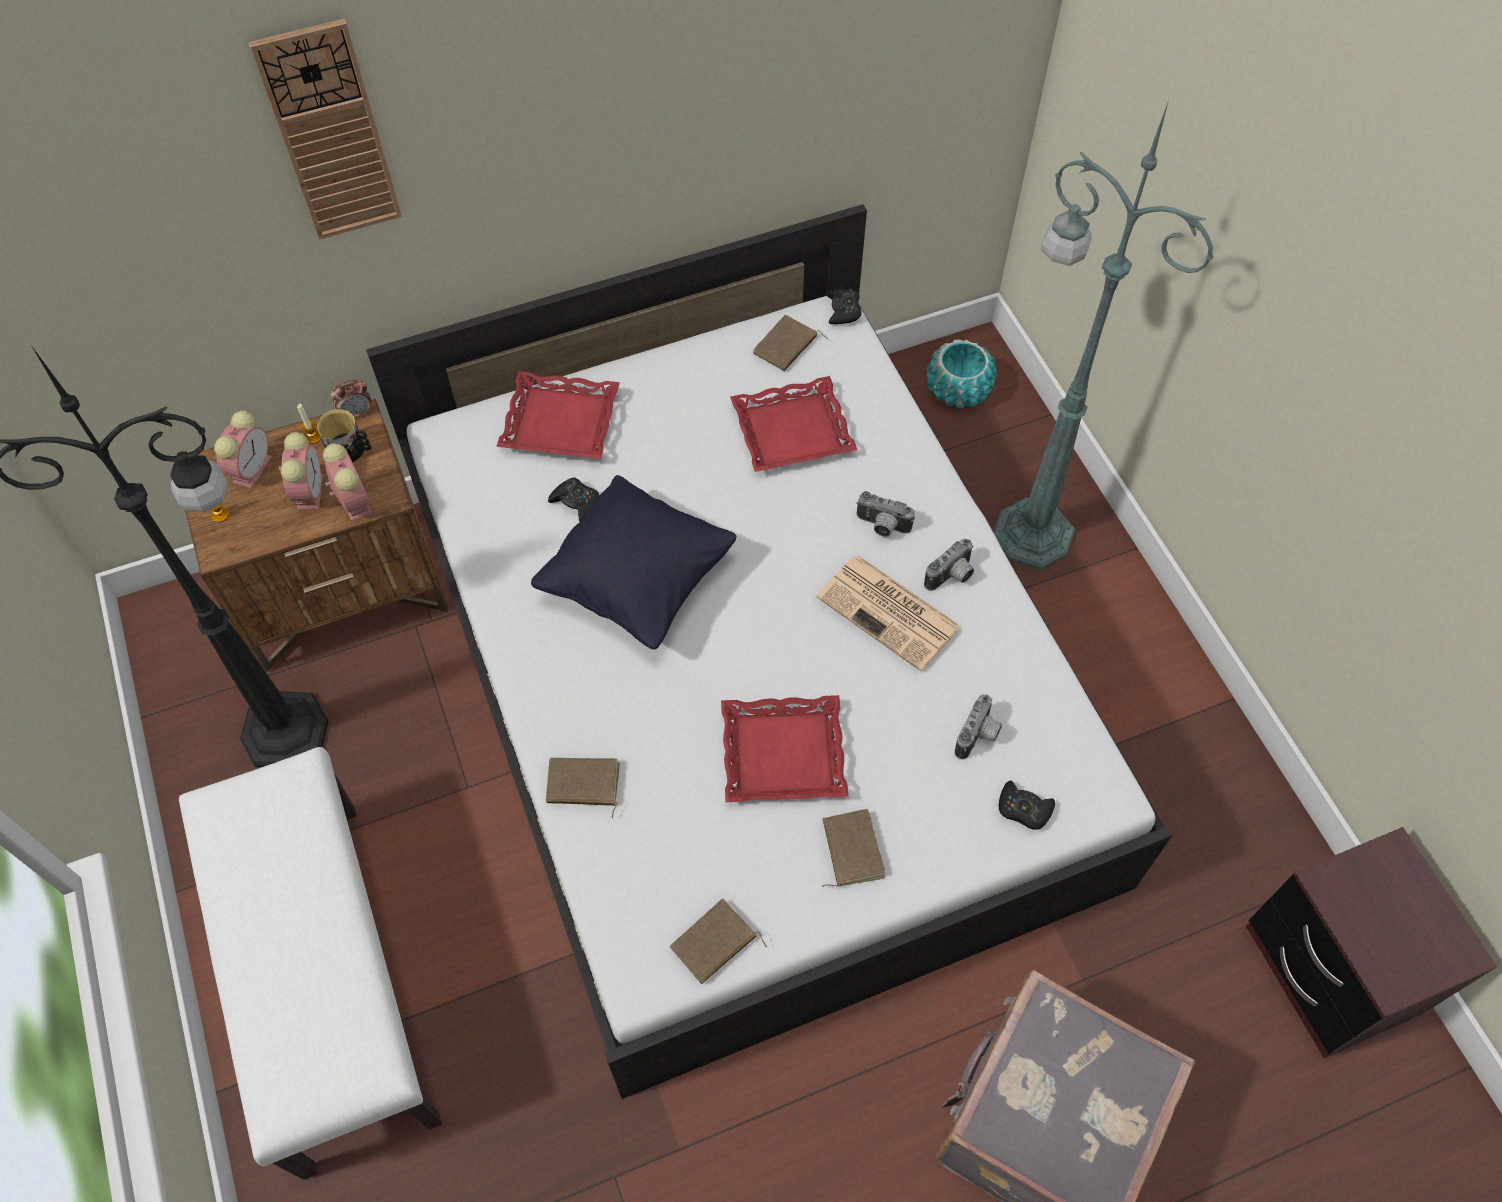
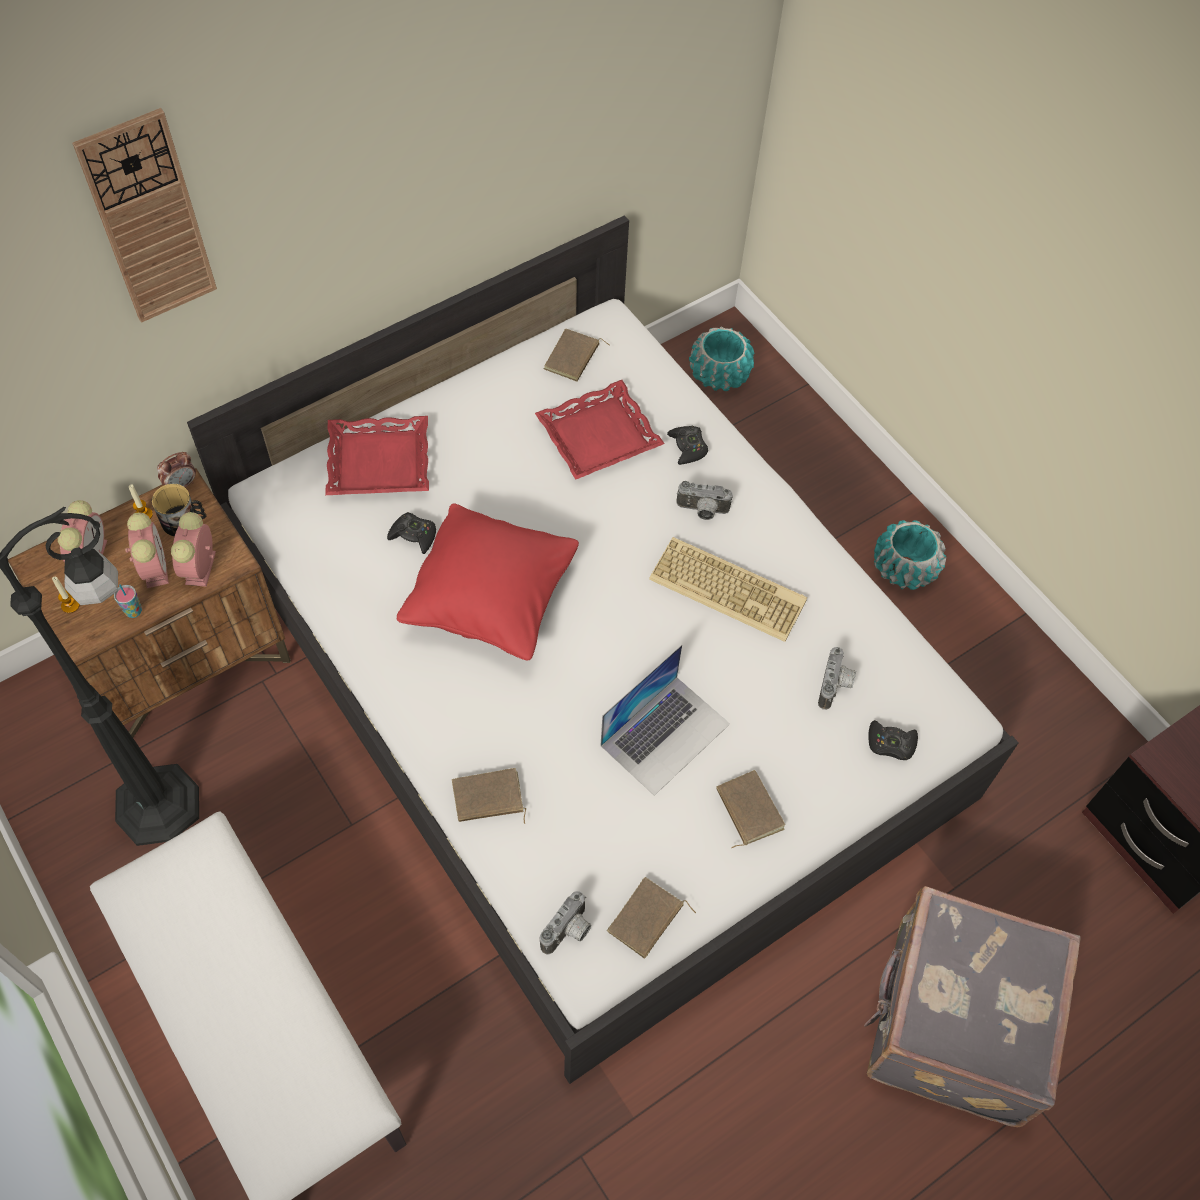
camera: 15 degrees left, 0 degrees up
(278, 531) = (134, 611): none -> cup
(353, 500) = (200, 569): alarm clock -> alarm clock turned 135 degrees counterclockwise
(637, 582) = (491, 601): black pillow -> red pillow
(783, 753) = (665, 734): red tray -> laptop
(843, 310) = (617, 316): black game controller -> black game controller (687, 447)
(890, 613) = (729, 588): newspaper -> keyboard
(952, 577) = (776, 546): camera -> camera (569, 932)
(1029, 531) = (813, 494): green floor lamp -> none
(1108, 627) = (903, 568): none -> turquoise planter

